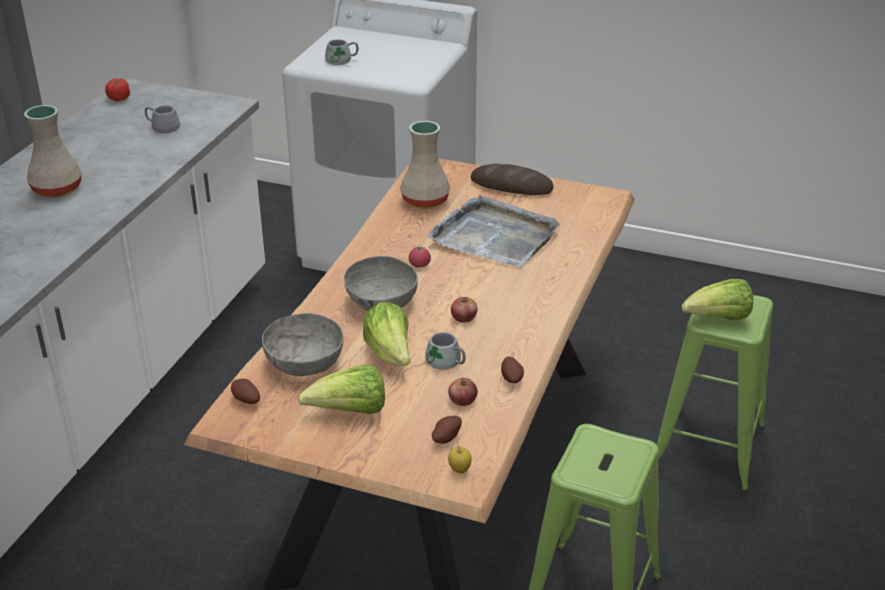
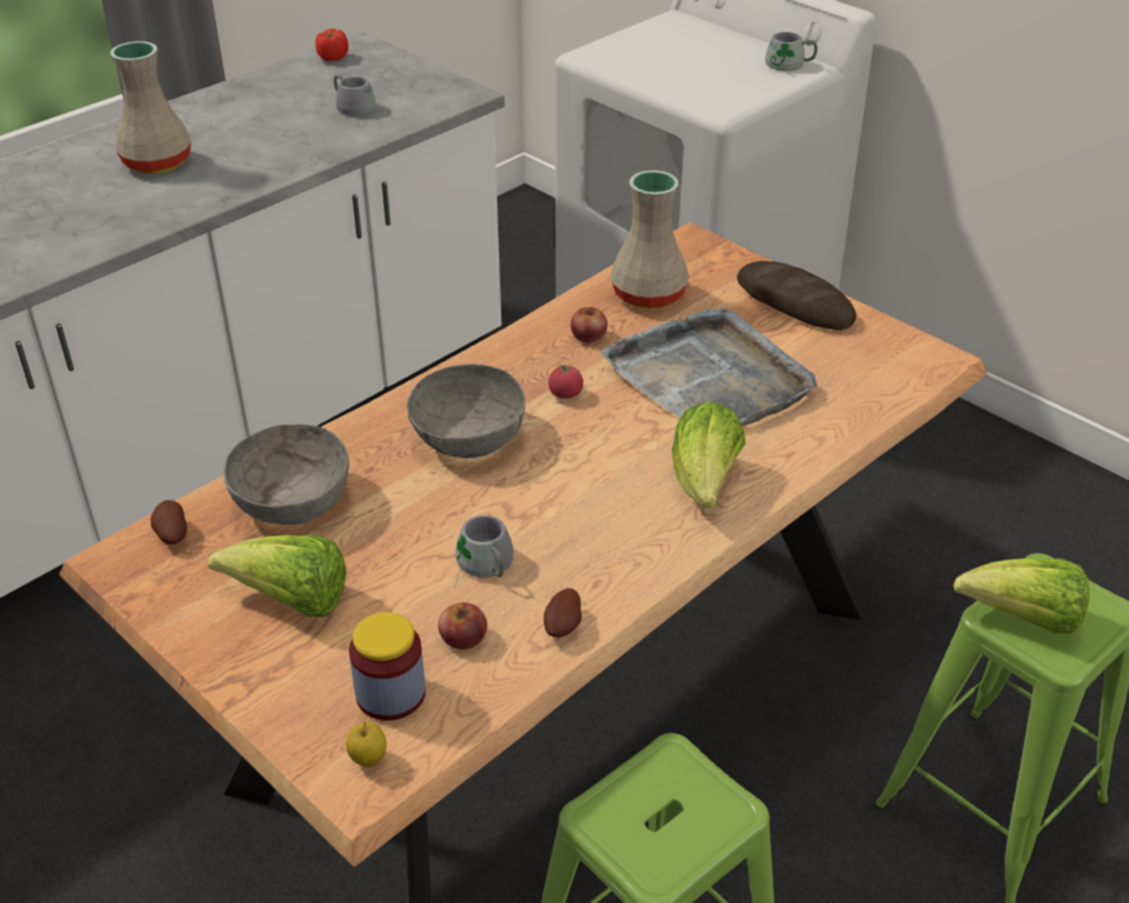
camera: 25 degrees right, 5 degrees up
(342, 61) = (642, 60): grey mug -> grey mug (789, 66)
(390, 354) = (417, 526): lettuce -> lettuce (705, 483)
(445, 437) = (390, 694): potato -> jar
(464, 317) = (567, 498): apple -> apple (588, 336)

